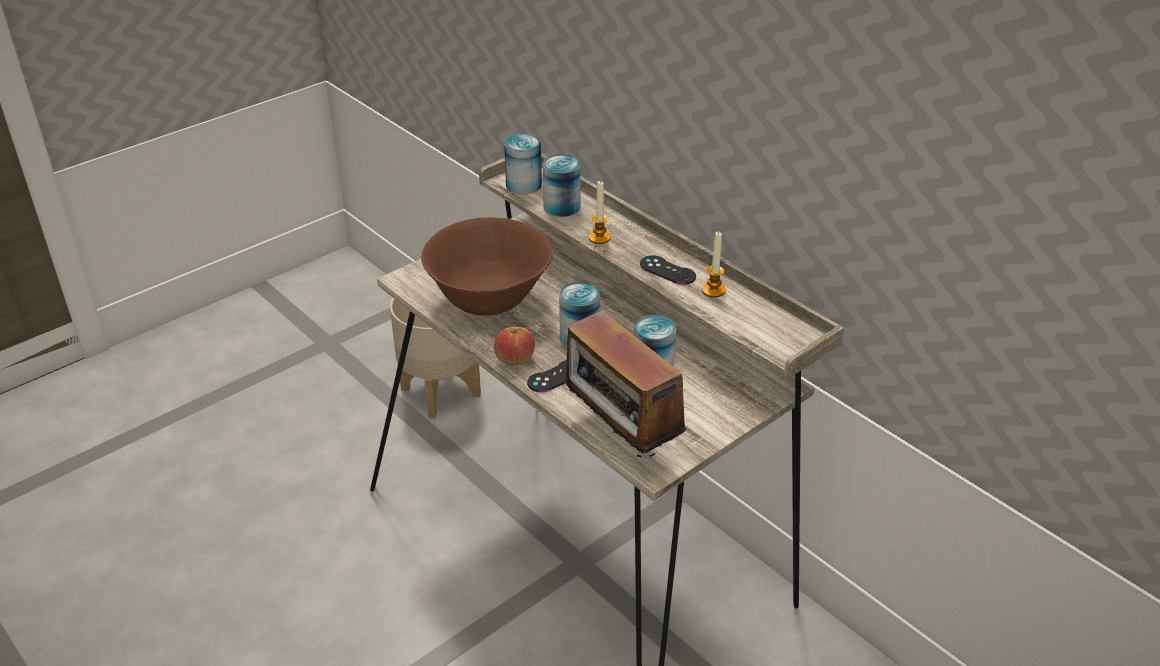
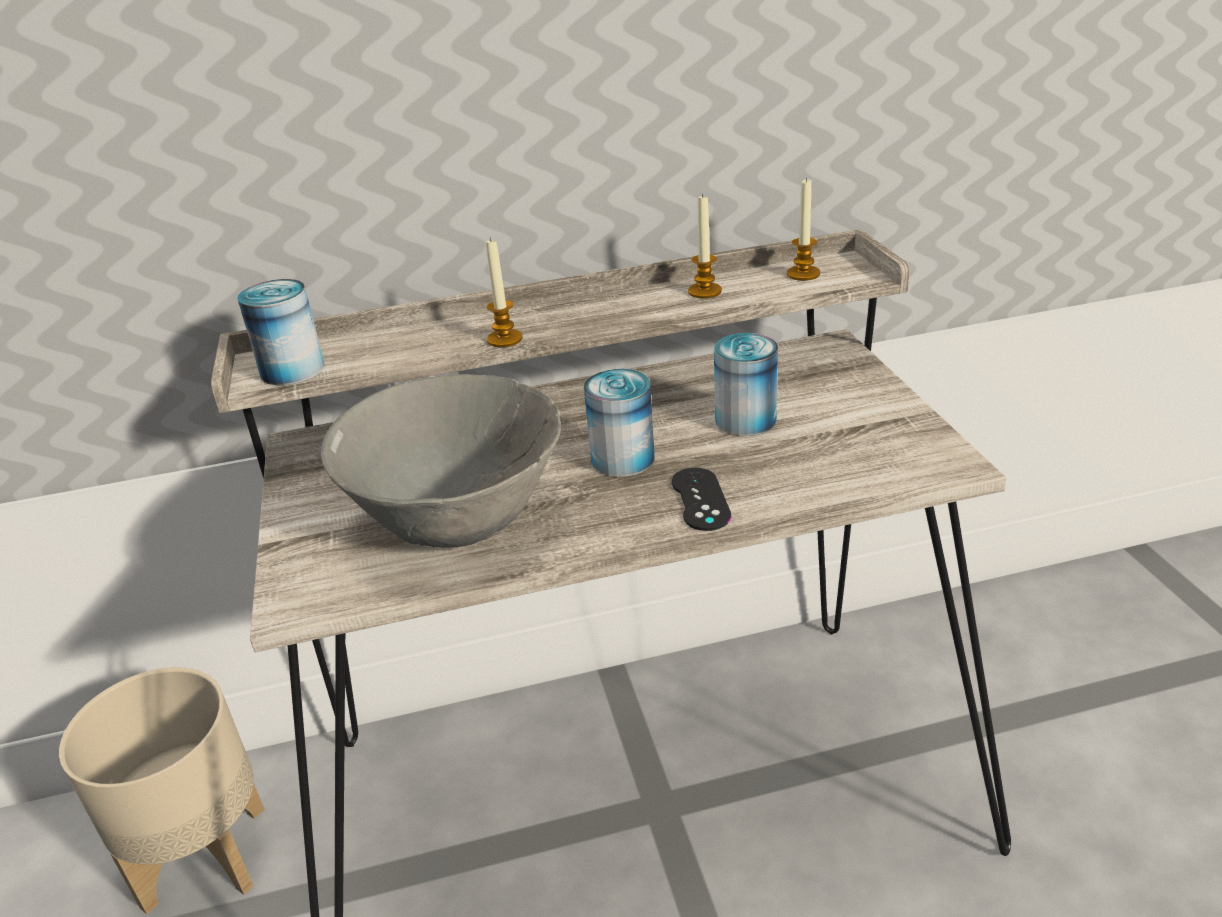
camera: 60 degrees left, 5 degrees down
(489, 301) = (458, 521): brown bowl -> grey bowl
(515, 359) = (628, 528): apple -> none
(562, 206) = (391, 351): can -> none
(620, 439) = (879, 476): radio -> none
(667, 270) = (633, 310): black game controller -> none
(770, 324) = (803, 274): none -> candle

